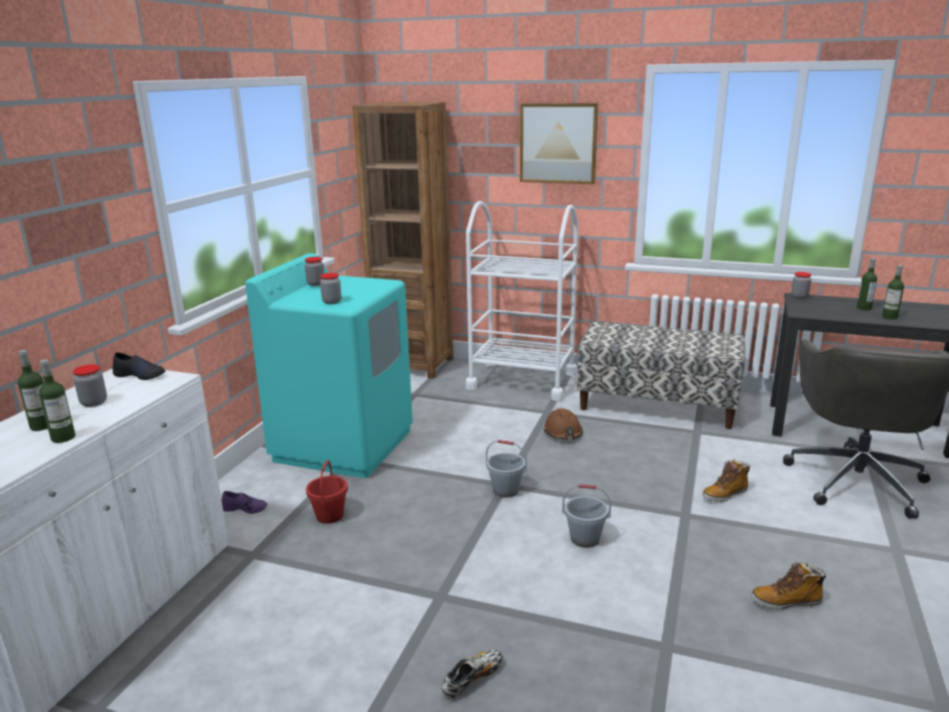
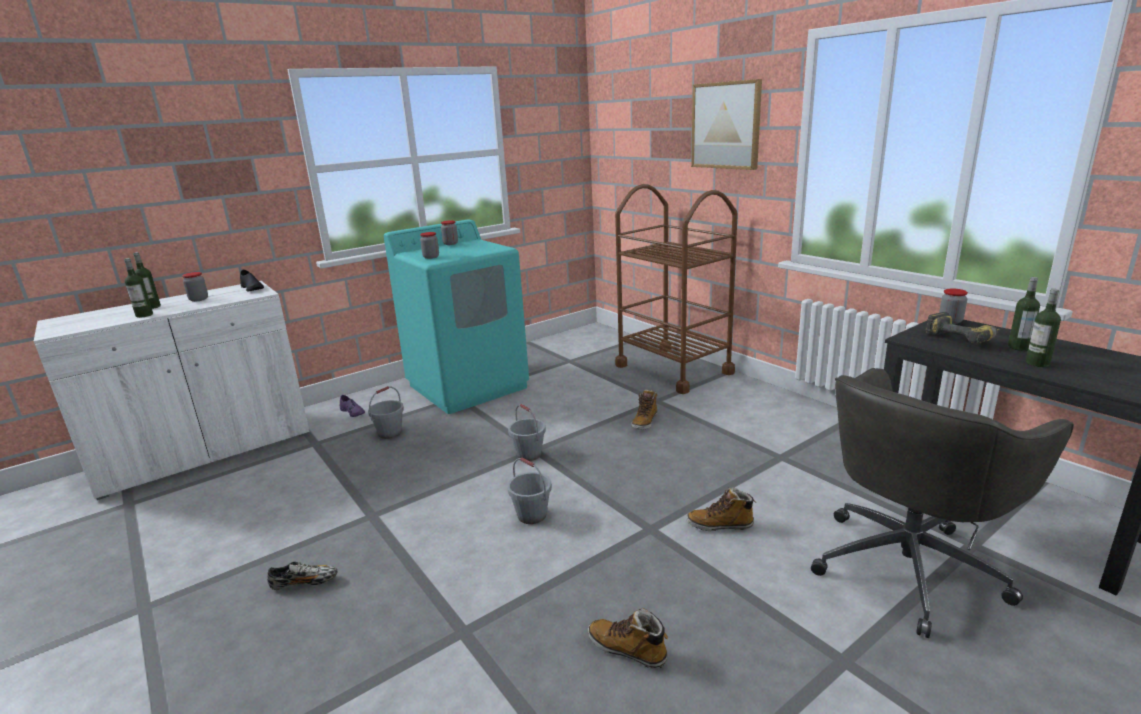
camera: 35 degrees right, 0 degrees up
(329, 515) = (390, 433): red bucket -> grey bucket
(413, 364) = (602, 337): brown bookcase -> none
(522, 381) = (673, 369): white cart -> brown cart
(563, 433) = (645, 422): brown hard hat -> boot
(657, 405) = (774, 421): bench -> none
(827, 307) = (963, 338): none -> power drill

